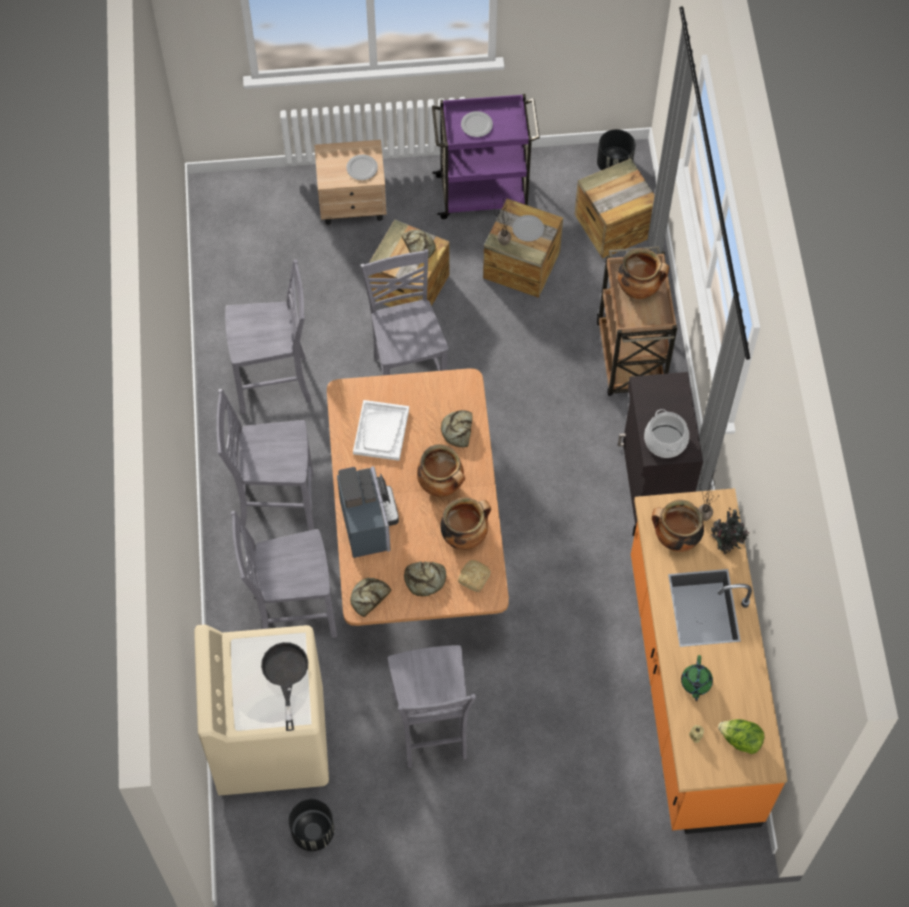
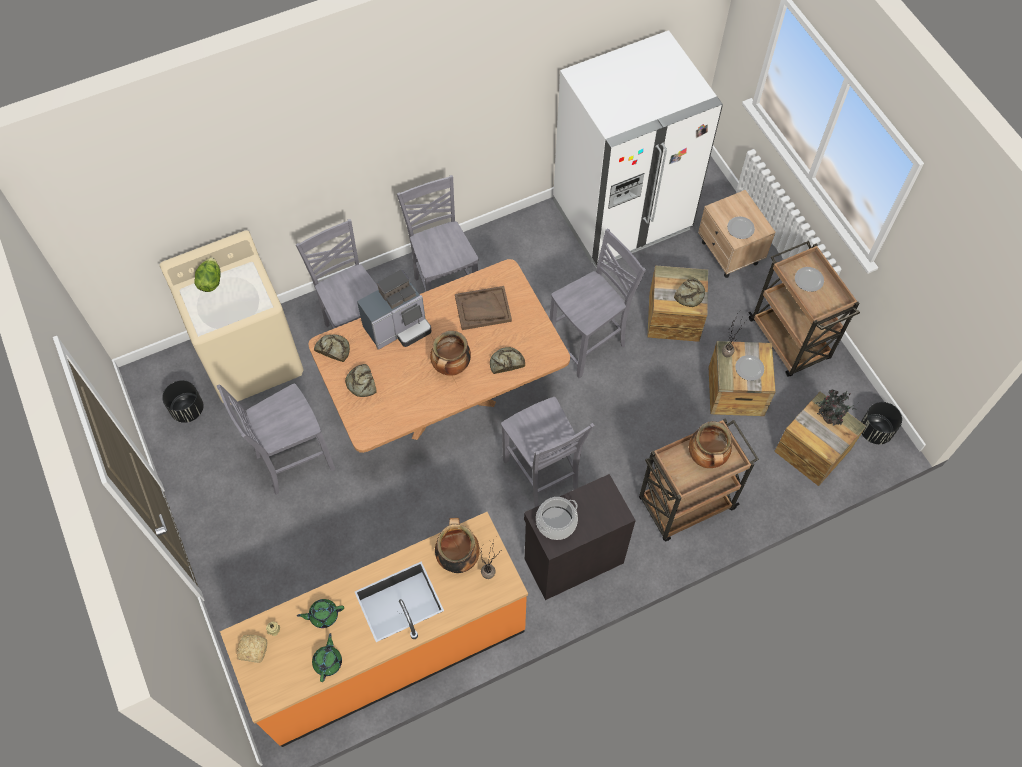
camera: 70 degrees right, 0 degrees up
(256, 287) = (622, 216): none -> white fridge
(275, 383) = (544, 257): grey chair -> grey chair (542, 476)
(285, 675) = (233, 306): black frying pan -> none
(381, 431) = (483, 309): white tray -> brown tray
(464, 536) = (411, 398): cooking pot -> none
(473, 578) = (375, 417): bread -> bread (252, 649)
(483, 193) = (790, 341): purple cart -> brown cart
(725, 545) = (467, 601): potted plant -> potted plant (828, 418)
(740, 740) = (279, 669): lettuce -> lettuce (210, 281)
(747, 691) = (328, 661): none -> green teapot

